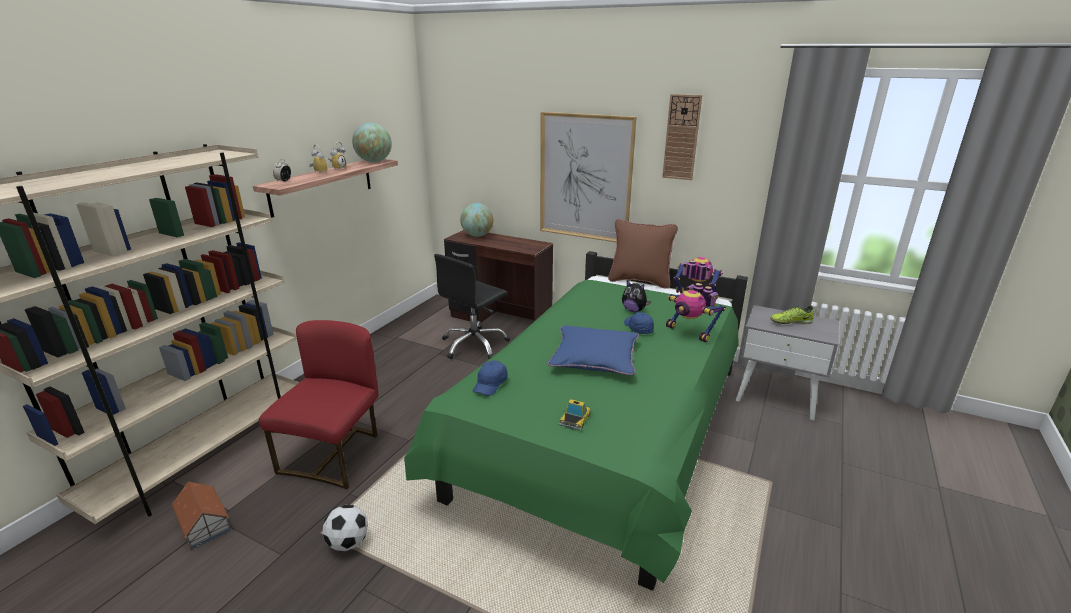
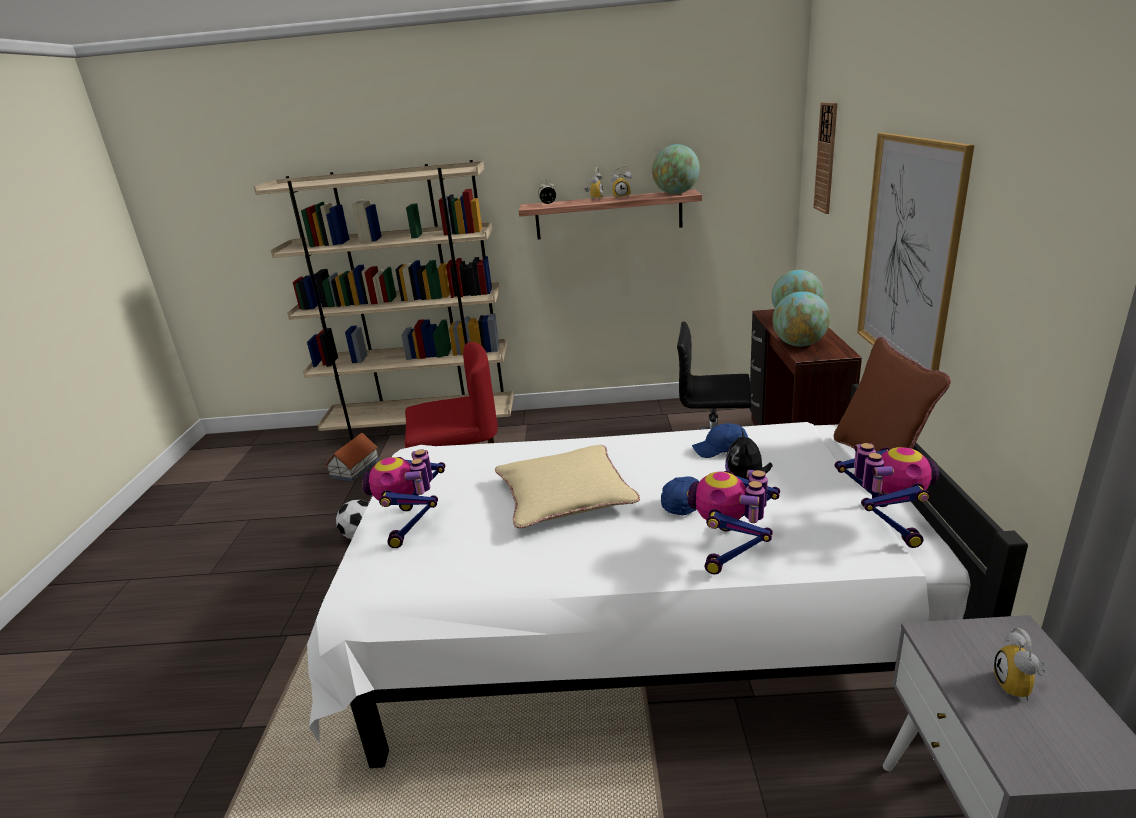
camera: 65 degrees right, 0 degrees up
(490, 384) = (453, 458): blue cap -> blue cap (721, 450)
(515, 246) = (799, 344): none -> globe
(575, 419) = (413, 525): toy car -> toy robot
(594, 357) = (565, 495): blue pillow -> beige pillow
(603, 434) = (630, 628): green bed -> white bed
(681, 137) = (1026, 195): wall clock -> wall clock (826, 158)
(790, 322) = (1019, 688): shoe -> alarm clock

